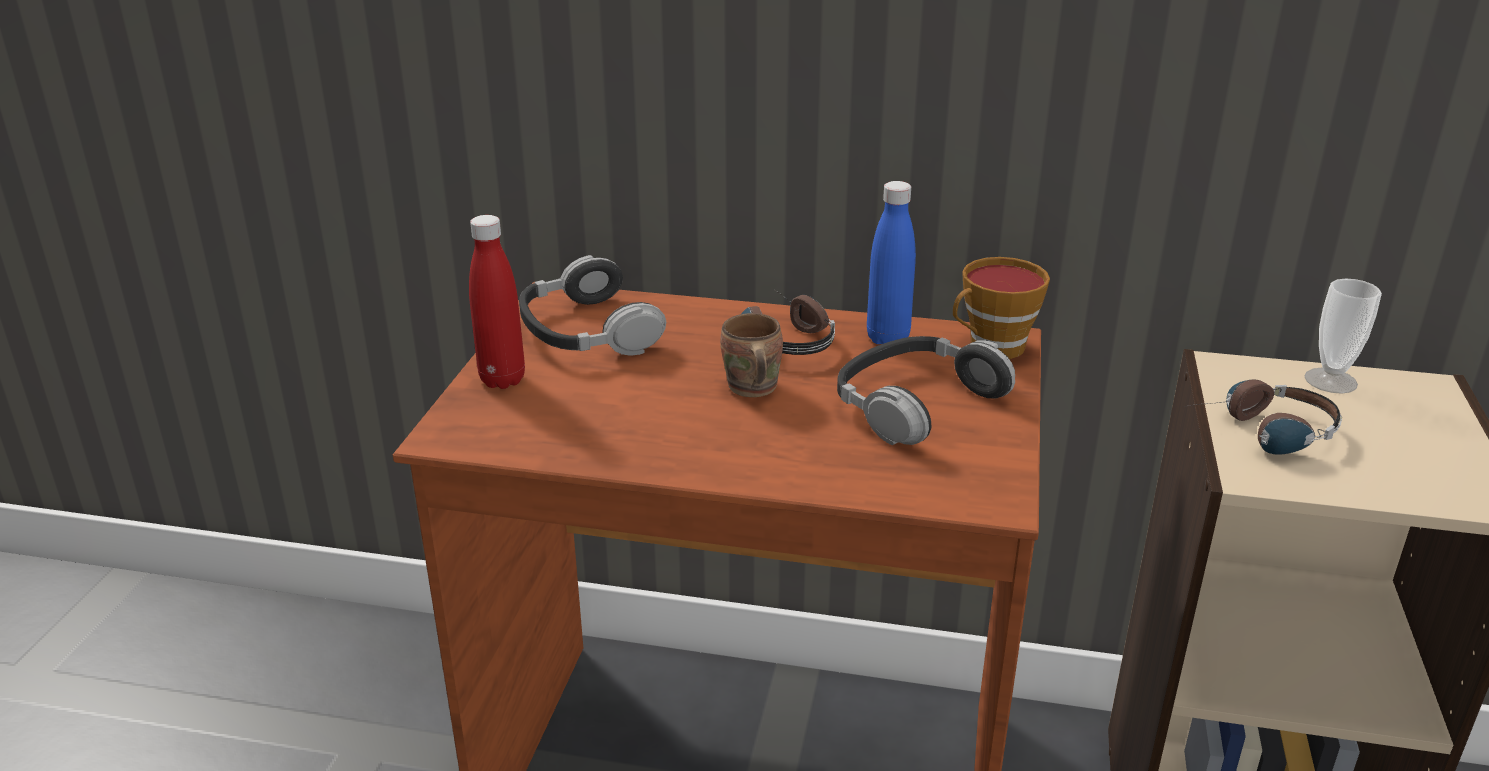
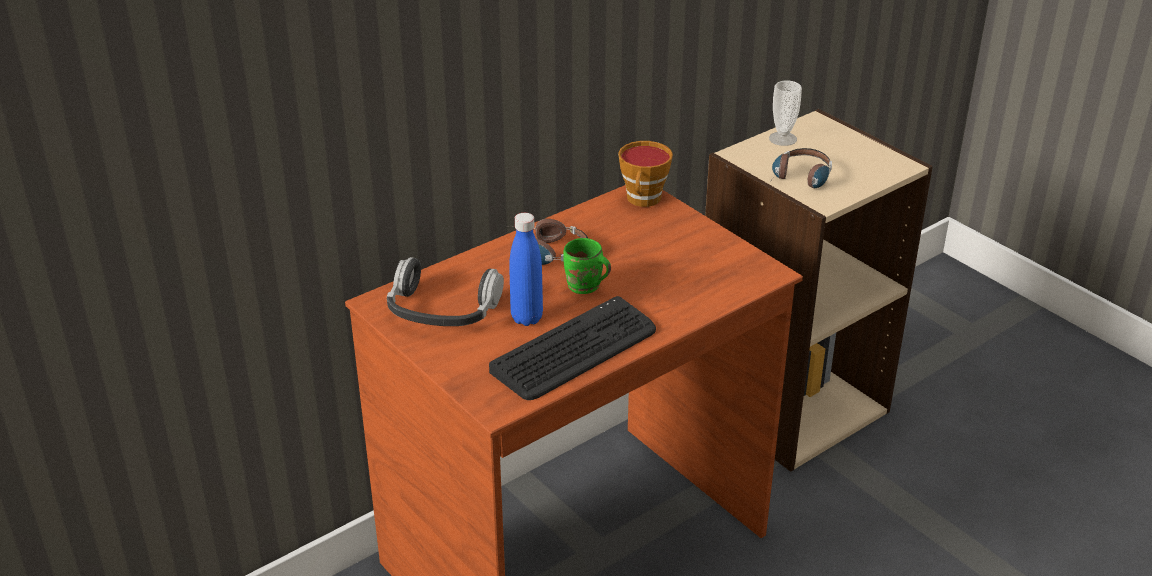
camera: 50 degrees left, 5 degrees up
(502, 379) = (459, 362): red bottle -> none
(615, 437) = (575, 350): none -> keyboard
(750, 389) = (584, 287): brown mug -> green mug
(887, 338) = (592, 222): blue bottle -> blue bottle (527, 318)
(916, 403) = (664, 248): headphones -> none

